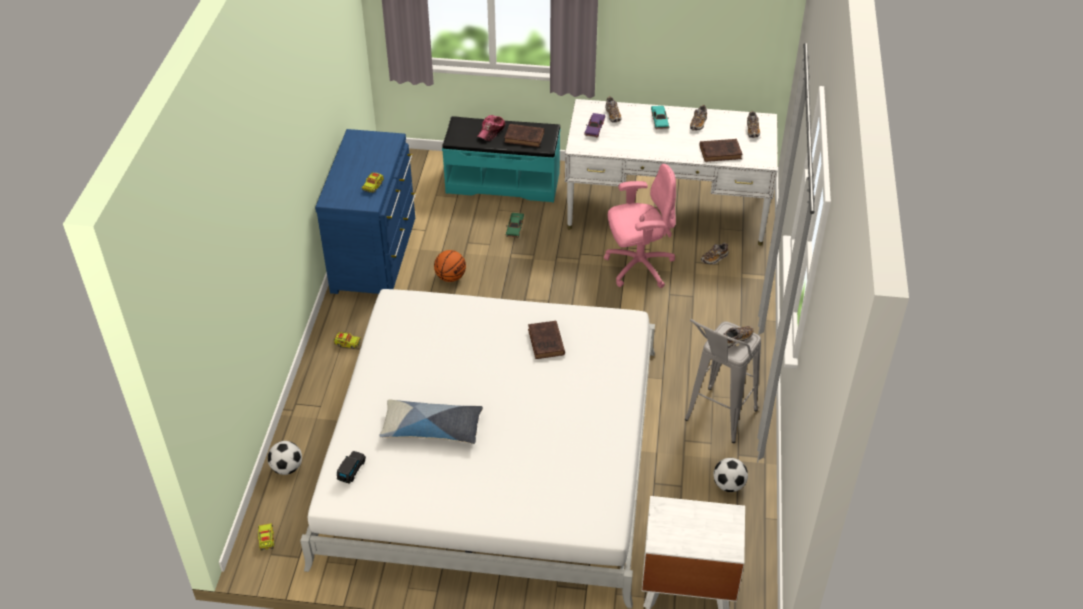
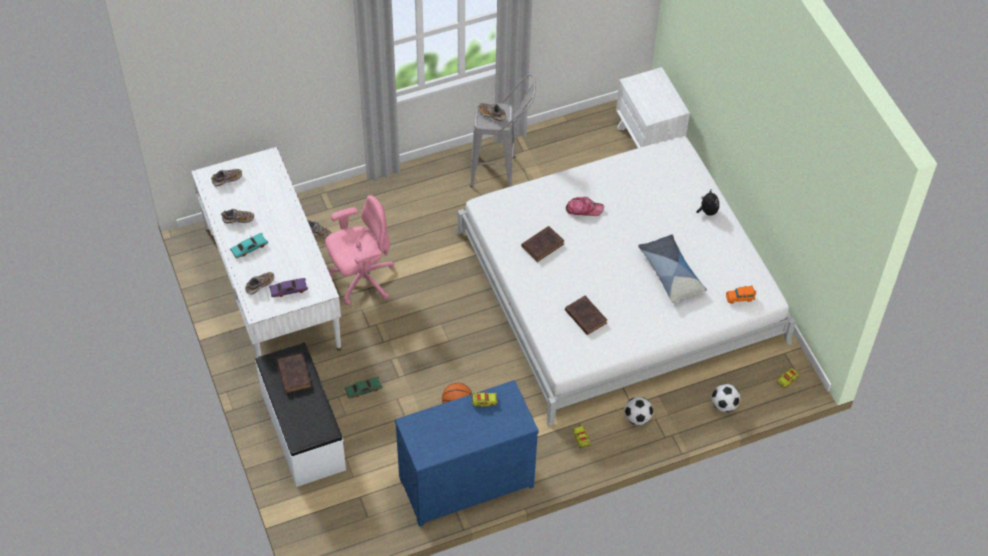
camera: 120 degrees left, 10 degrees up
(351, 471) = (740, 298): black toy car -> orange toy car
(490, 506) = (707, 211): none -> plush toy
(491, 131) = (298, 406): cap -> cap (584, 209)
(503, 182) = (302, 431): turquoise bench -> white bench
(638, 266) = (361, 279): pink office chair -> pink office chair turned 105 degrees clockwise
(721, 152) = (272, 189): brown book -> brown book (585, 316)
(728, 485) = (553, 147): football -> football (637, 418)

